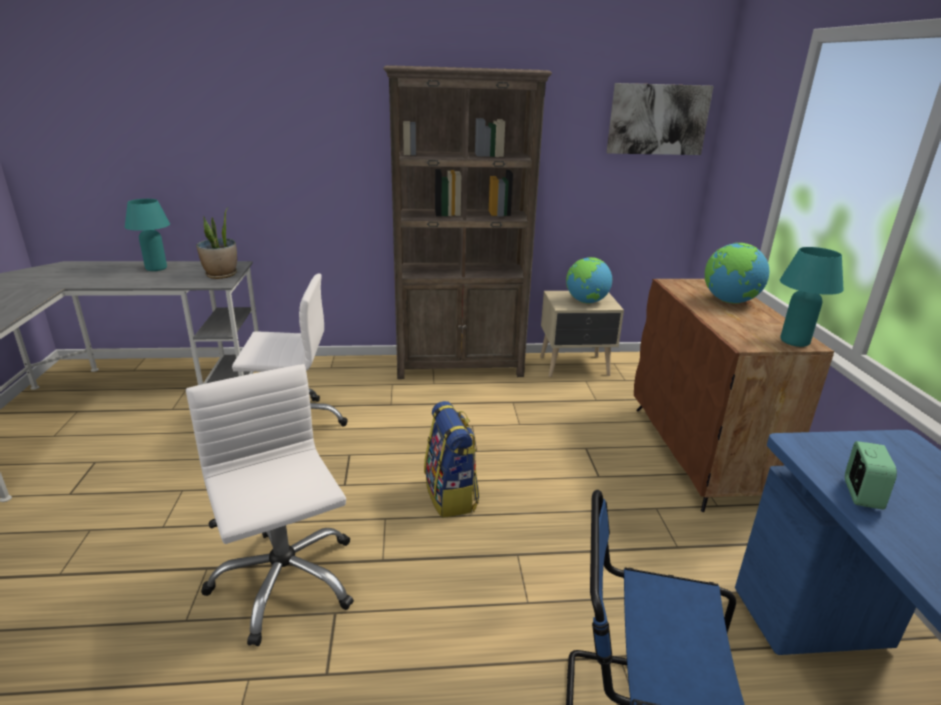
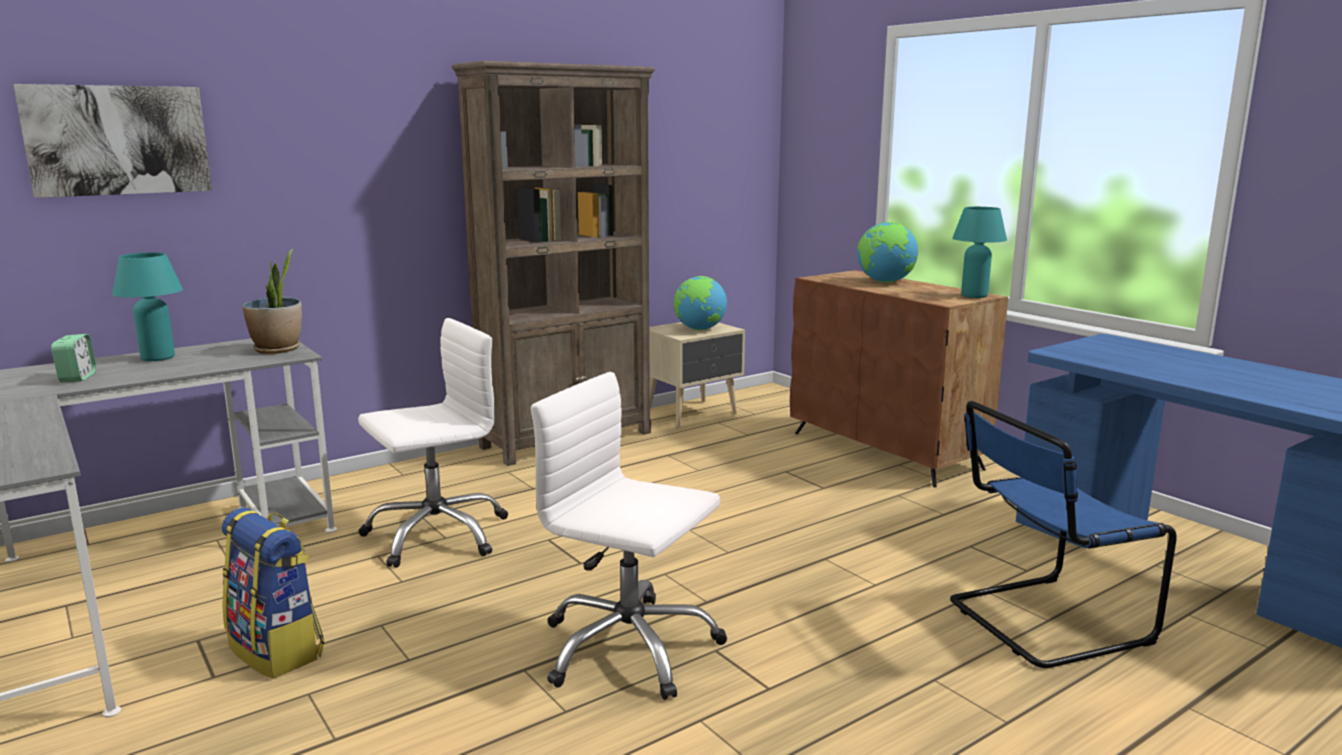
camera: 30 degrees left, 10 degrees down
(451, 496) = (707, 538): backpack -> backpack (278, 650)
(657, 119) = (728, 122): picture -> picture (118, 140)
(861, 494) = (1125, 364): alarm clock -> alarm clock (77, 377)

